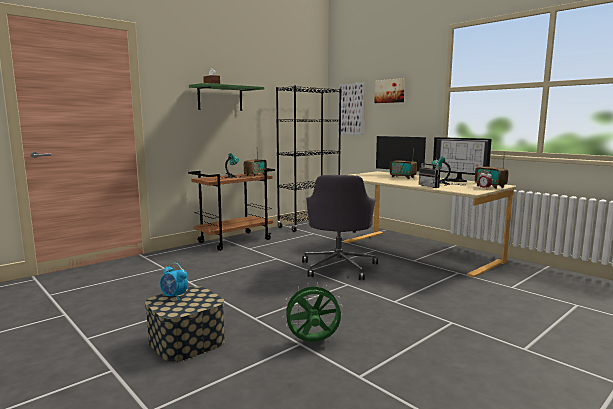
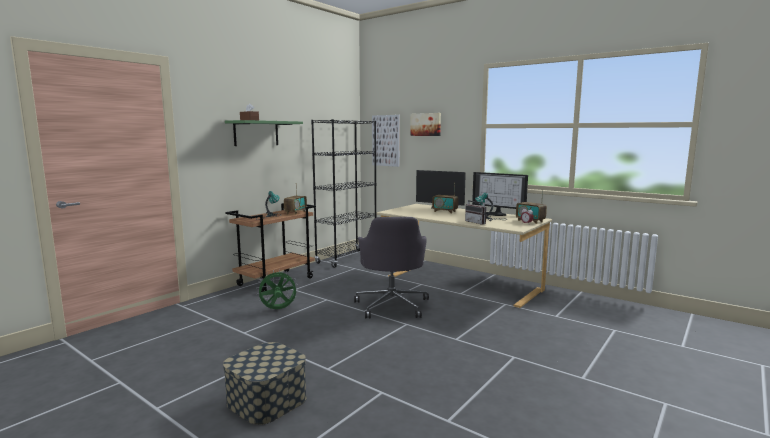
camera: 10 degrees left, 0 degrees up
(174, 296) = (252, 356): alarm clock -> none
(313, 342) = (393, 389): green fan -> green fan (278, 310)

